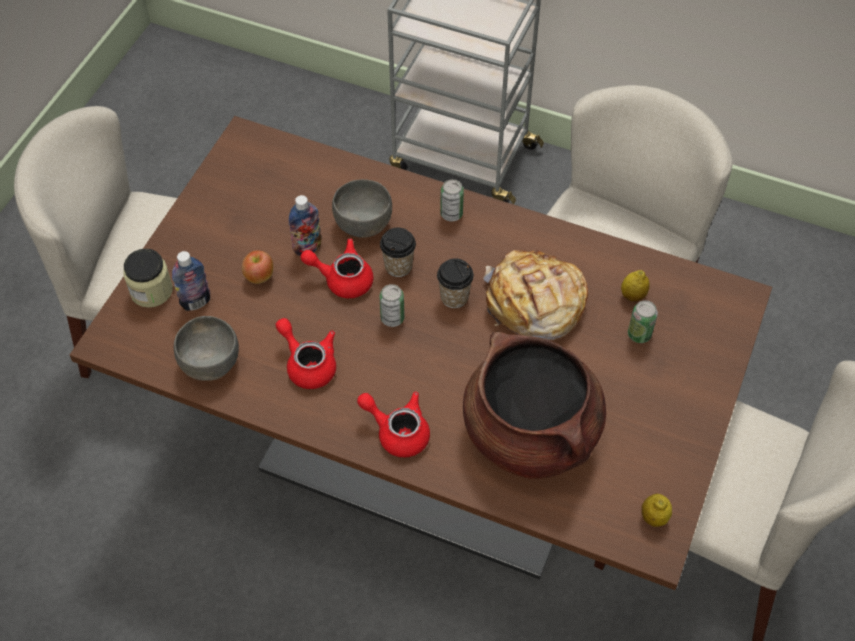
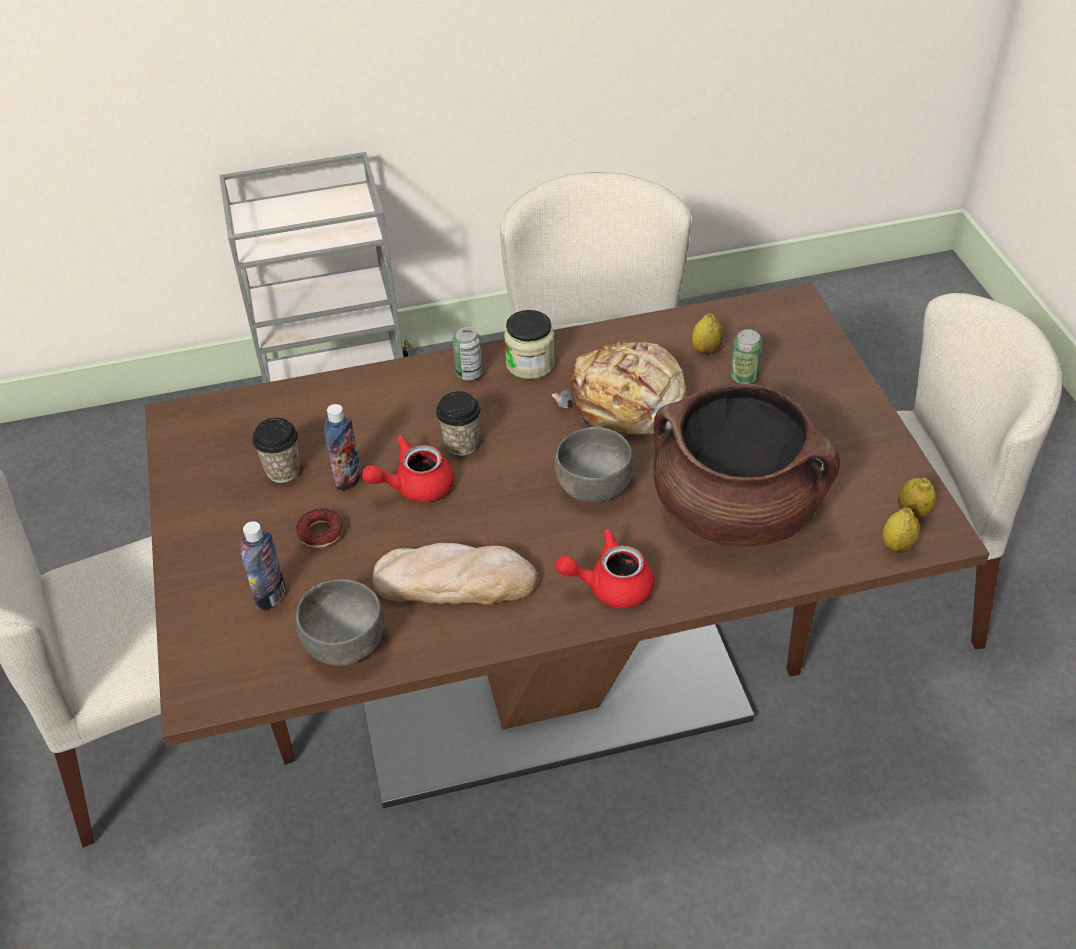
camera: 35 degrees left, 10 degrees down
(151, 291) = (206, 615): jar -> jar (530, 364)
(259, 276) = (320, 533): apple -> donut
(308, 364) = (455, 581): red teapot -> bread
(362, 223) = (385, 427): grey bowl -> grey bowl (592, 486)
(392, 318) = (502, 491): can -> none
(454, 297) = (544, 440): cup -> cup (283, 471)
(616, 534) = (897, 546): none -> lemon

